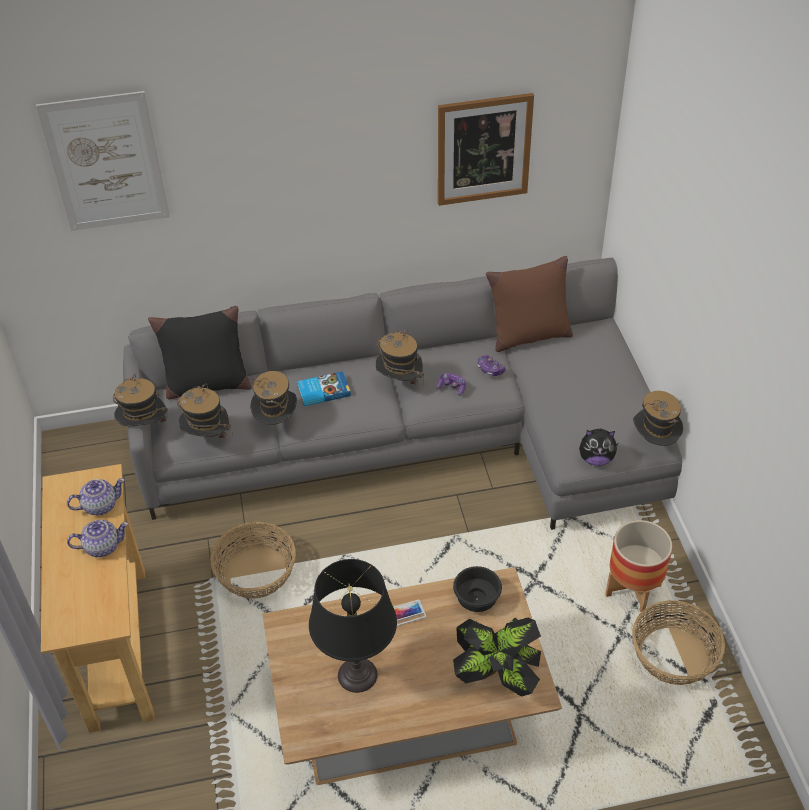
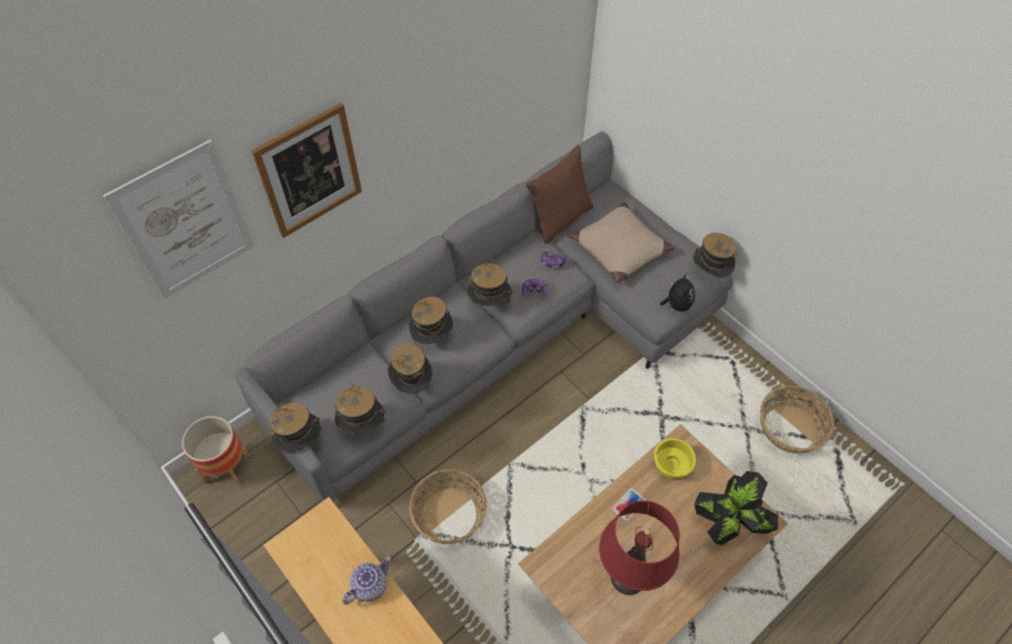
camera: 30 degrees left, 10 degrees up
(100, 505) = (338, 547): teapot -> none
(207, 385) = (327, 375): black pillow -> none
(323, 390) = (433, 338): book -> hat
(357, 675) = (628, 577): black table lamp -> red table lamp
(478, 598) = (672, 464): black bowl -> yellow bowl
(483, 149) = (502, 79): picture -> picture (309, 171)
(570, 384) = (619, 249): none -> beige pillow
(596, 459) = (676, 304): plush toy -> plush toy turned 60 degrees counterclockwise
(633, 590) = (732, 391): planter -> planter (227, 467)

